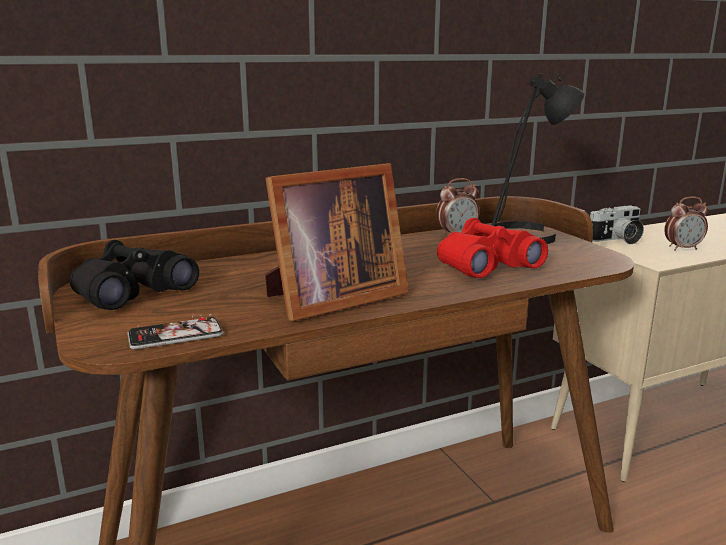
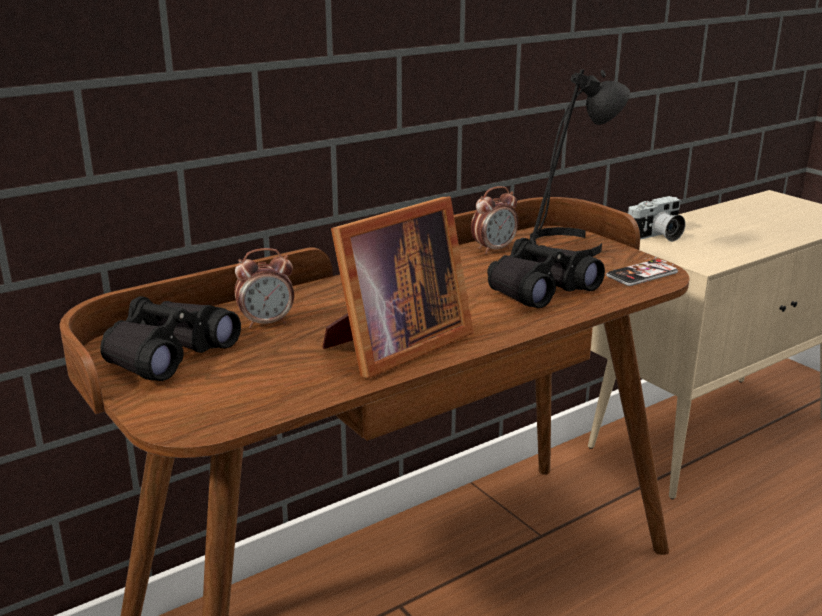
camera: 10 degrees left, 5 degrees up
(175, 335) = (250, 405): phone -> phone (642, 274)
(485, 265) = (538, 289): red binoculars -> black binoculars
(682, 248) = (727, 244): alarm clock -> alarm clock (267, 323)

